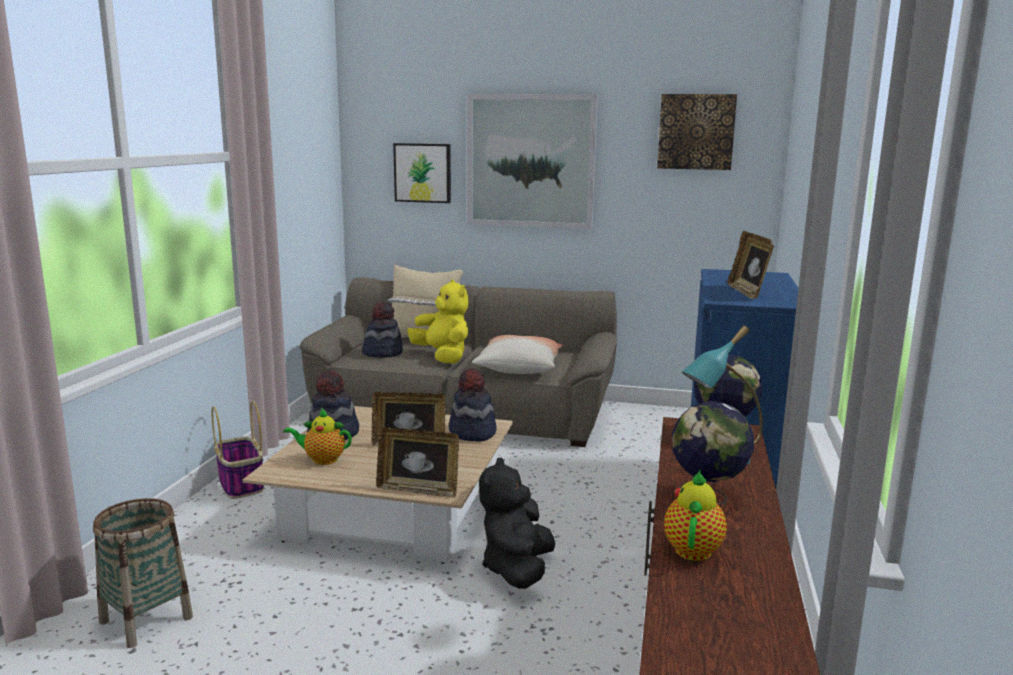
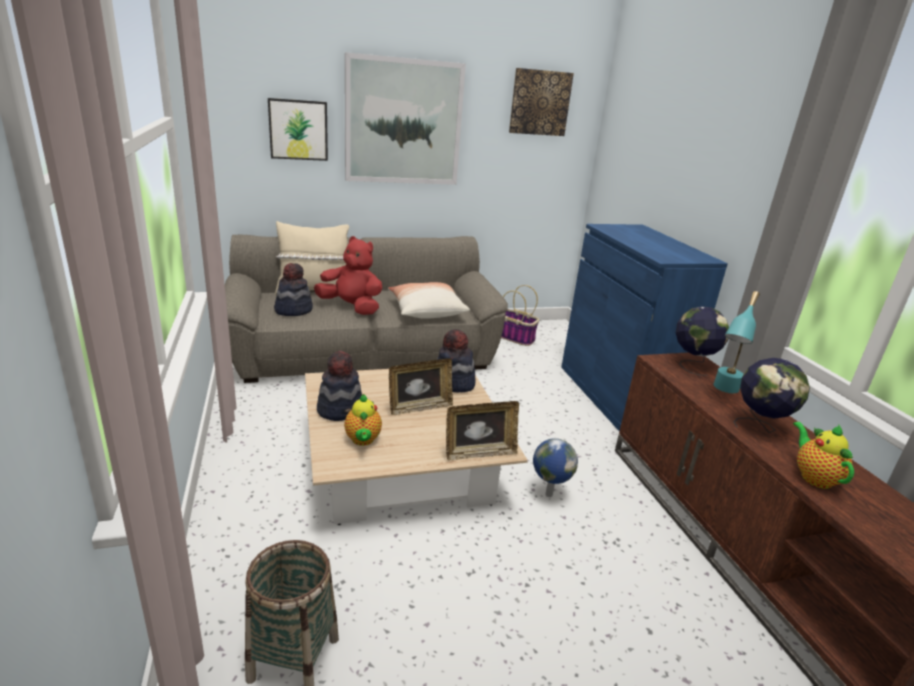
camera: 30 degrees left, 10 degrees up
(241, 484) = (234, 471): basket -> basket (516, 338)
(322, 460) = (363, 440): teapot -> teapot turned 75 degrees counterclockwise
(443, 357) = (351, 307): yellow plush toy -> red plush toy
(517, 570) = (548, 494): black plush toy -> globe
(747, 292) = (663, 249): picture frame -> none

